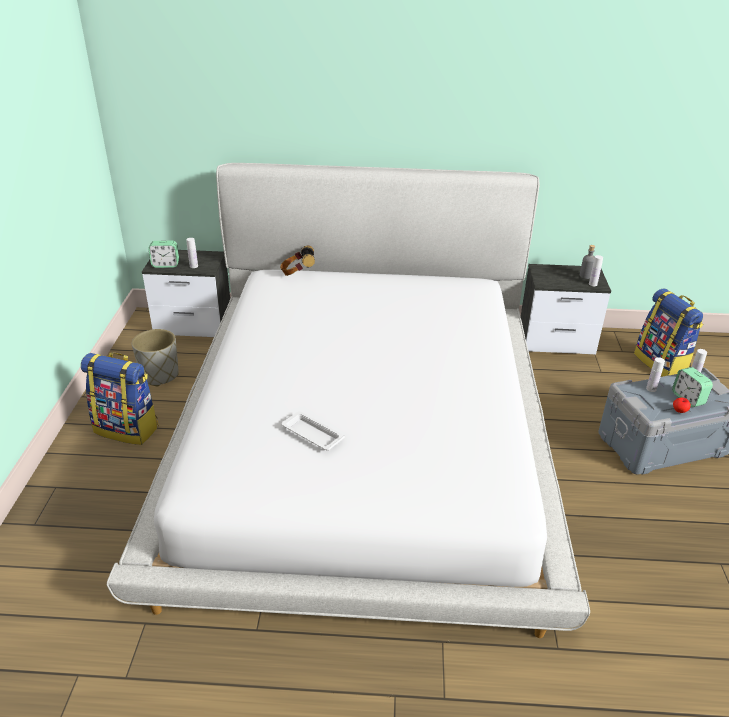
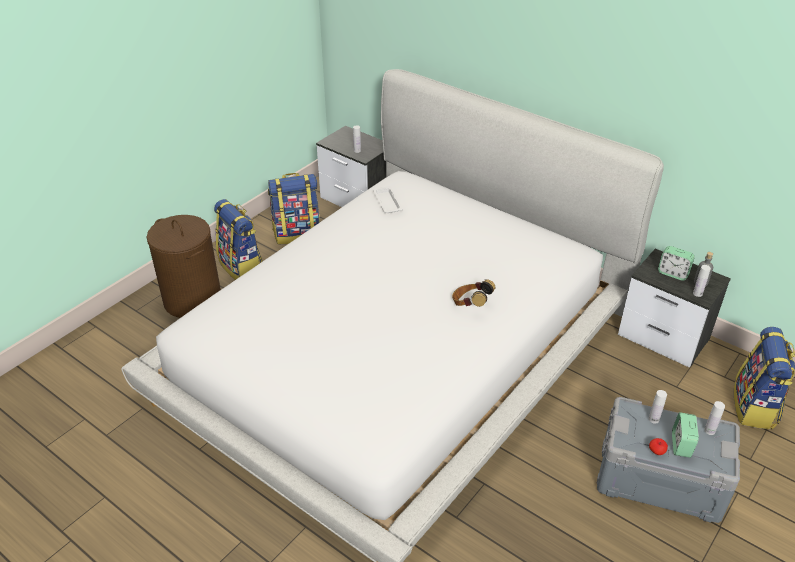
camera: 35 degrees right, 5 degrees up
(98, 483) = (192, 300): none -> brown laundry basket
(160, 375) = (297, 233): grey planter -> backpack
(165, 265) = (338, 142): alarm clock -> alarm clock (673, 273)
(297, 273) = (424, 185): headphones -> headphones (470, 304)
(311, 434) = (295, 324): white tray -> white tray (387, 202)

